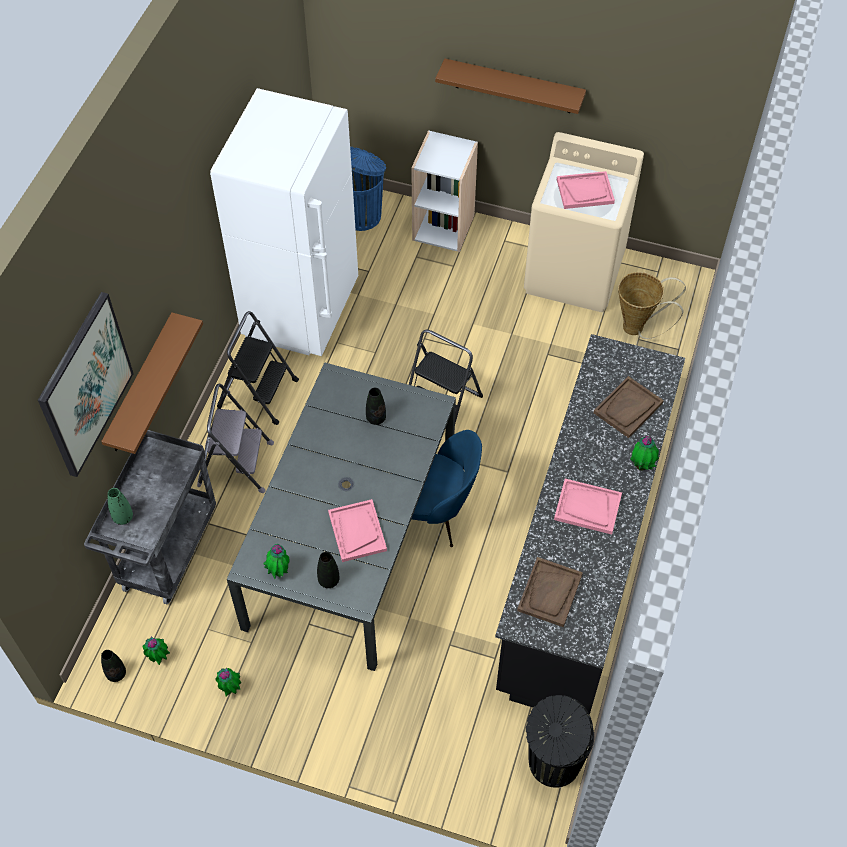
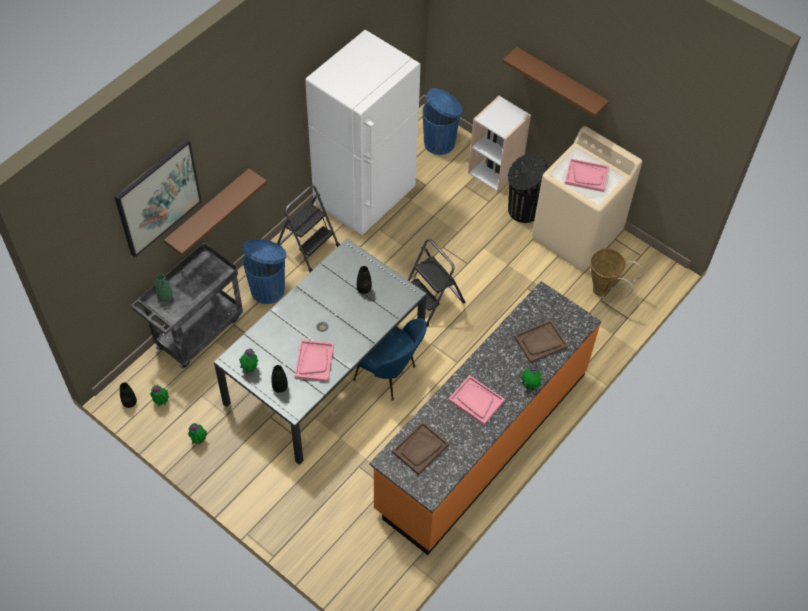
camera: 20 degrees right, 0 degrees up
(232, 463) = (268, 289): grey step ladder -> blue trash can
(552, 763) = (391, 572): black trash can -> black trash can (522, 210)
(581, 556) = (481, 440): black counter -> orange counter

